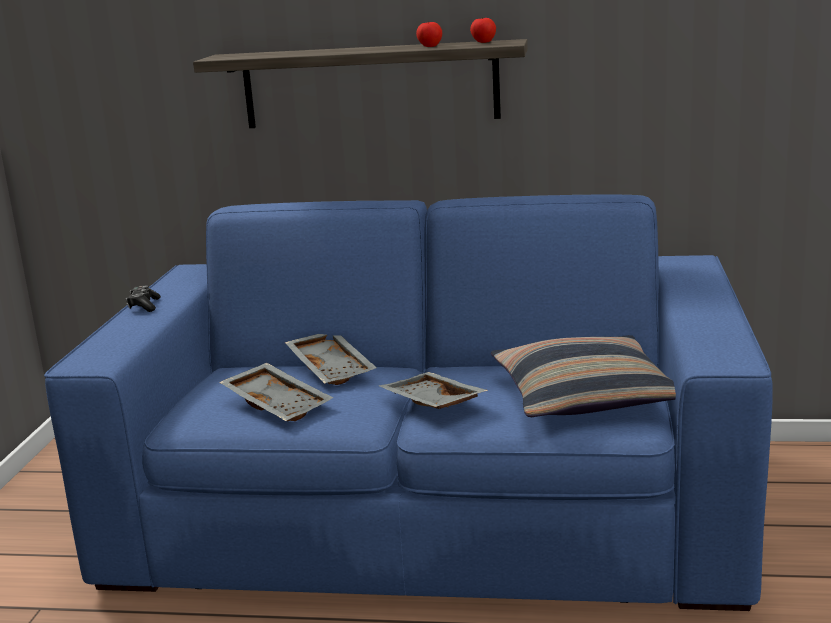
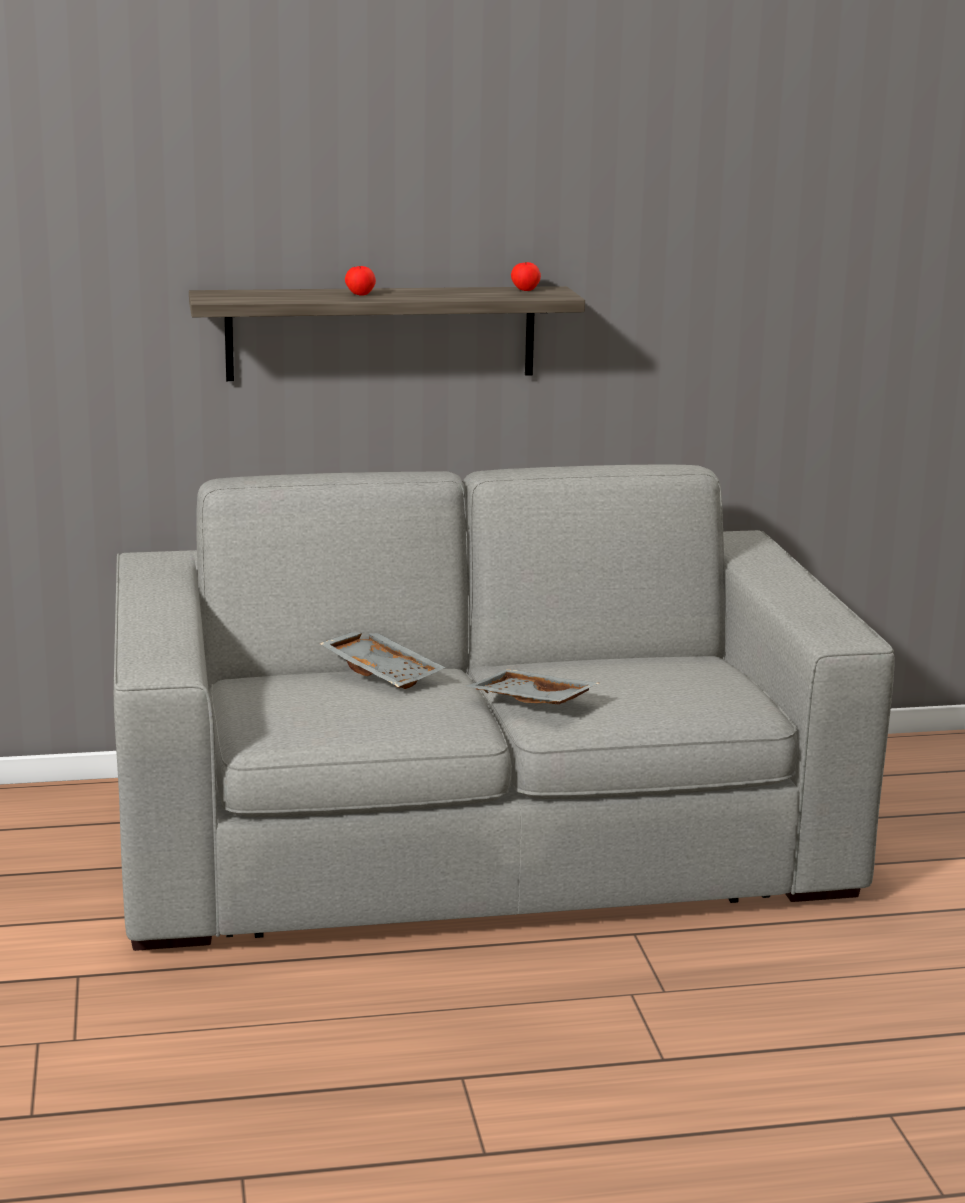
camera: 20 degrees left, 0 degrees up
(144, 306) = (145, 605): game controller -> none
(279, 404) = (359, 712): grey tray -> none
(430, 46) = (470, 294): apple -> apple (360, 294)
(430, 515) = (478, 841): blue sofa -> grey sofa
(584, 396) = (684, 686): pillow -> none

